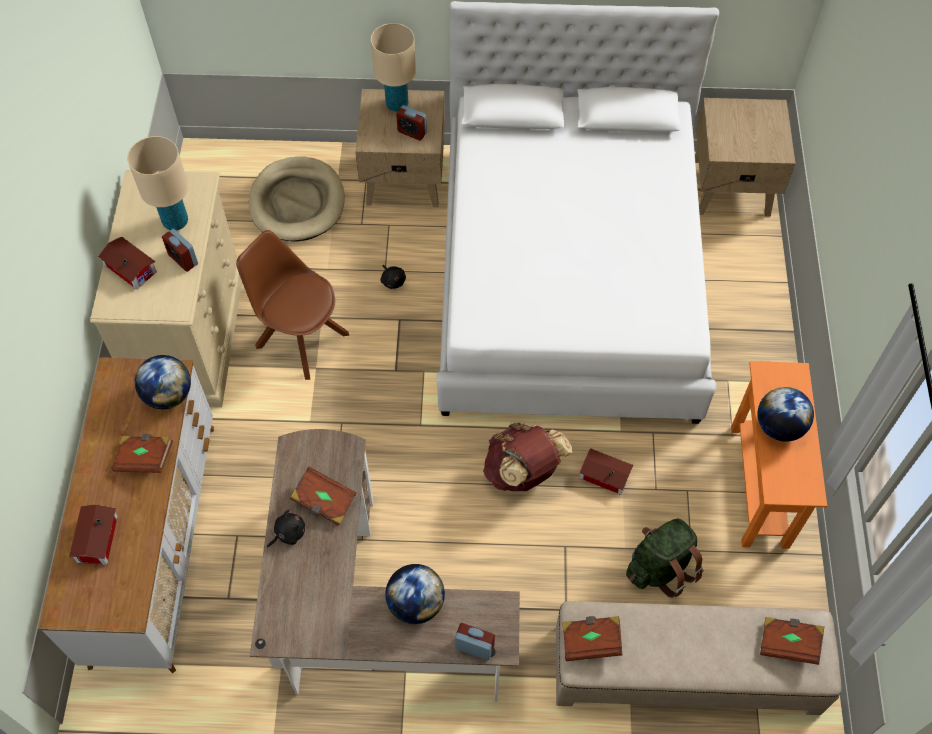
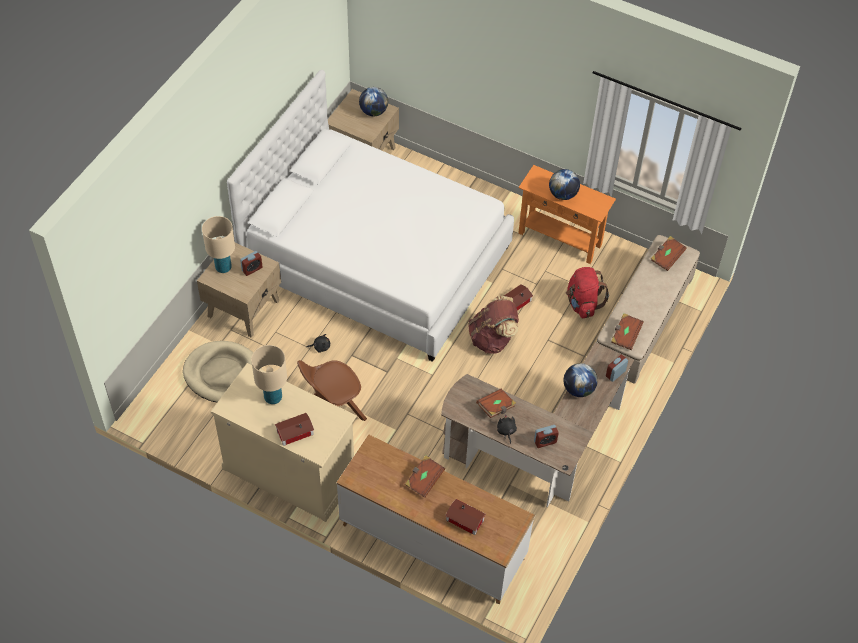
camera: 65 degrees left, 5 degrees down
(168, 395) = (386, 454): globe -> globe (373, 111)
(183, 259) = (305, 403): alarm clock -> alarm clock (545, 441)
(660, 567) = (582, 303): green backpack -> red backpack

